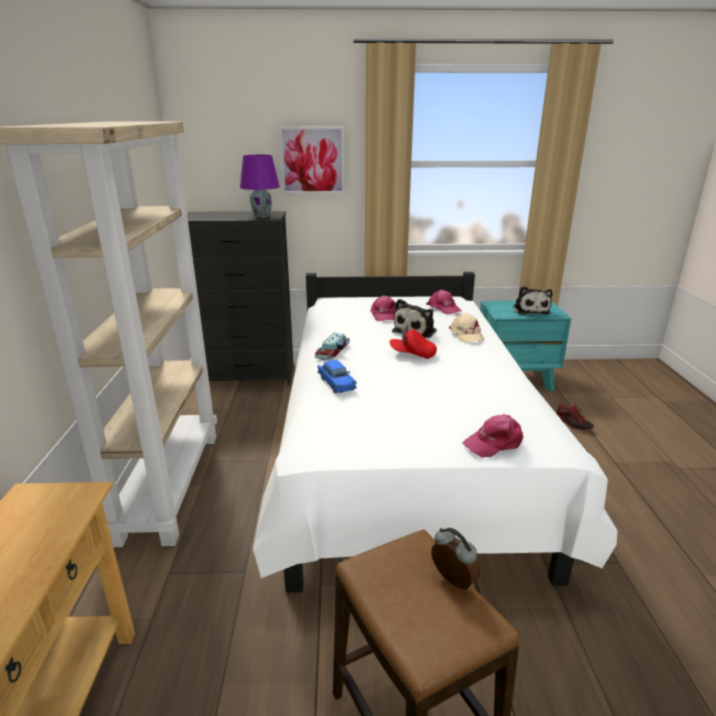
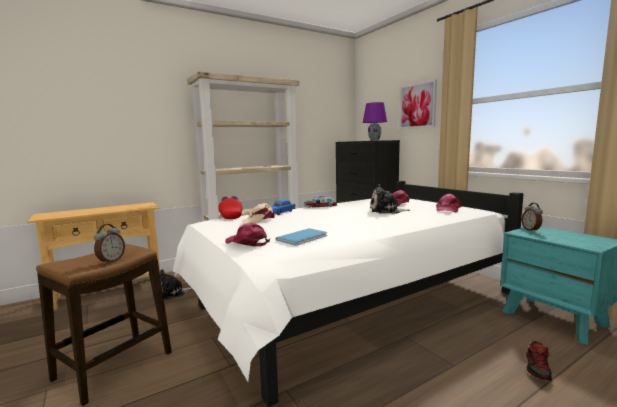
camera: 60 degrees right, 15 degrees down
(412, 354) = (346, 215): red cap -> red cap (230, 216)
(466, 334) = (410, 218): beige cap -> beige cap (259, 220)
(498, 308) = (531, 230): none -> alarm clock
(500, 405) = (304, 237): none -> blue book
(530, 310) = (565, 238): plush toy -> plush toy (172, 293)

